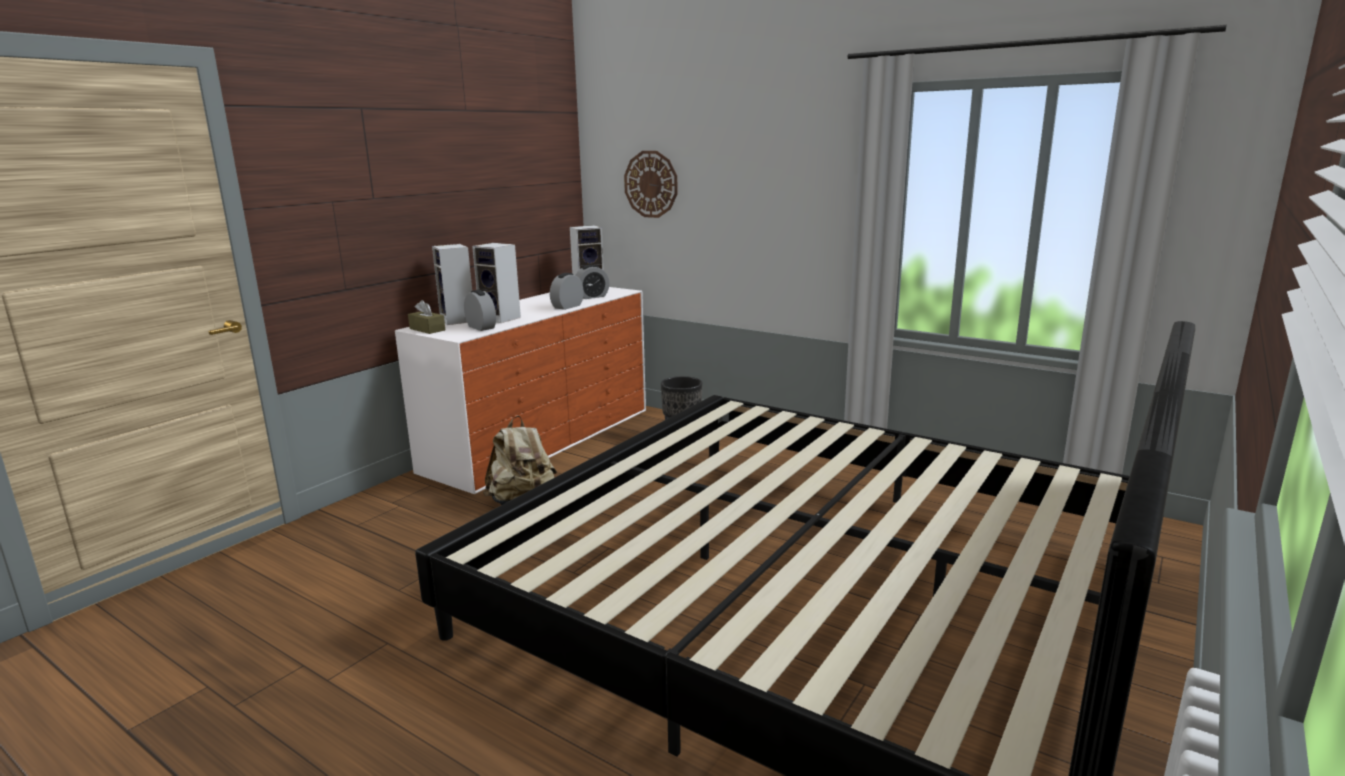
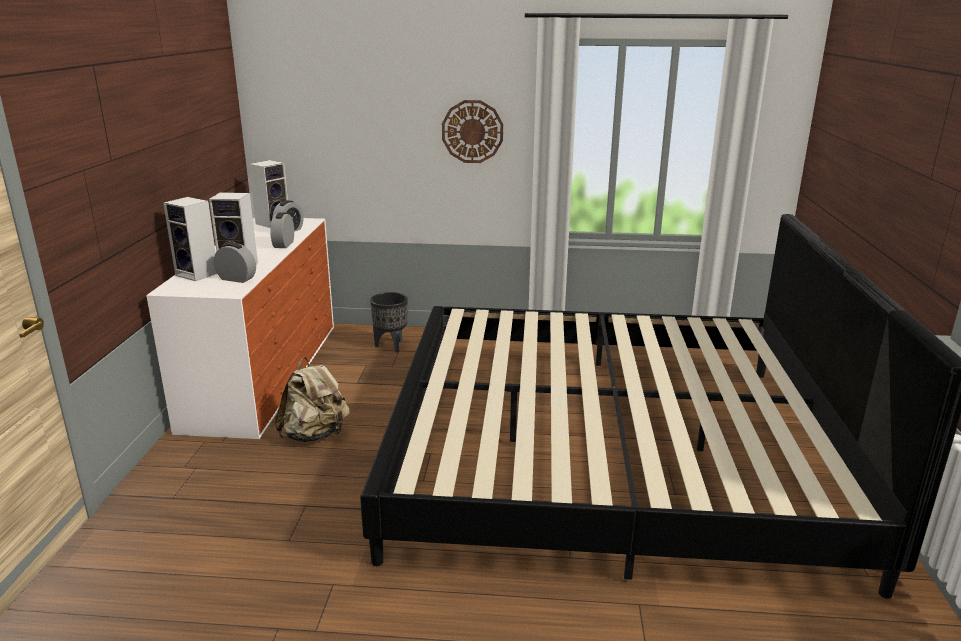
camera: 30 degrees left, 5 degrees up
(427, 329) = (183, 289): brown tissue box -> none
(651, 184) = (325, 118): wall clock -> wall clock (472, 131)

